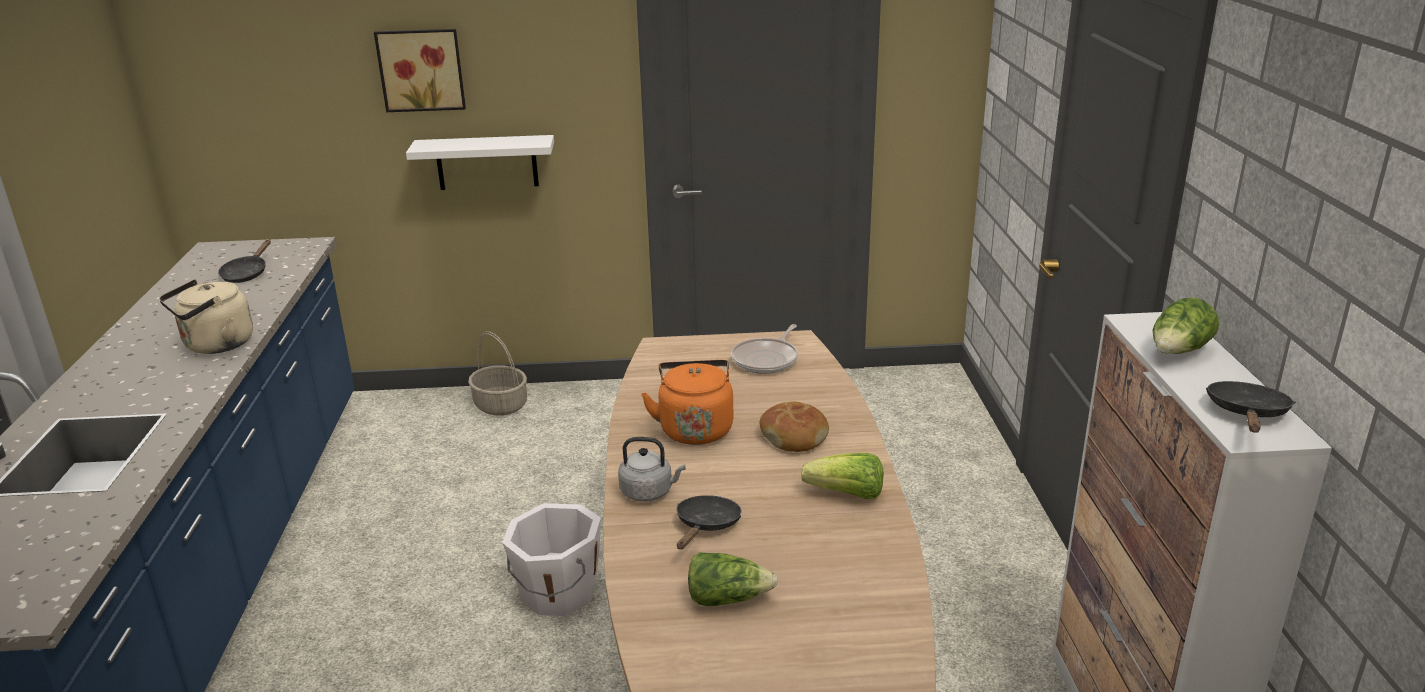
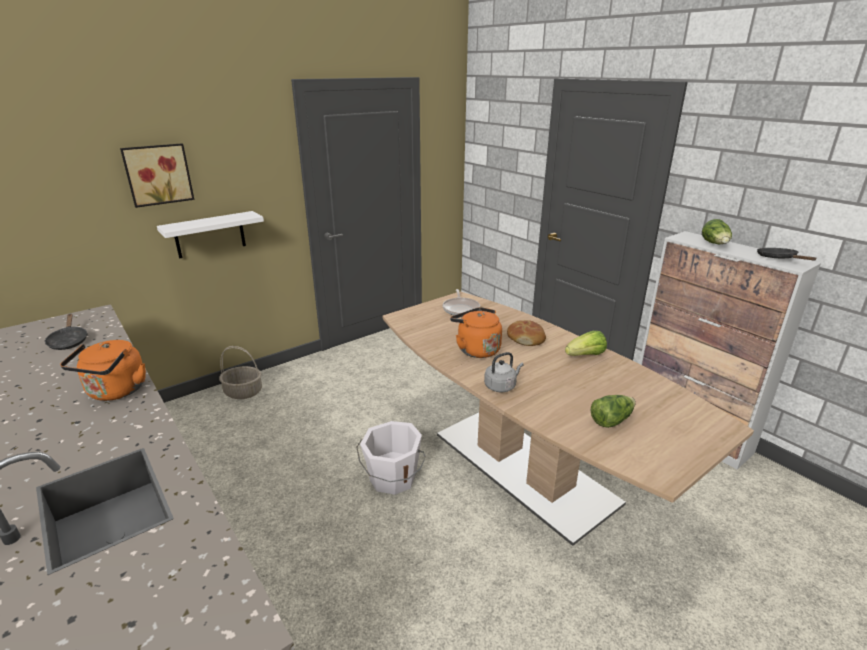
camera: 35 degrees left, 0 degrees up
(215, 346) = (115, 392): beige kettle -> orange kettle
(706, 526) = (551, 391): black frying pan -> none

